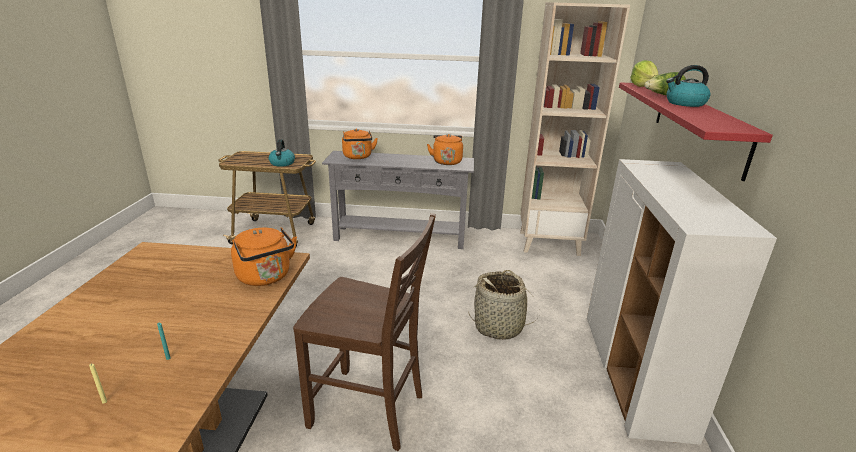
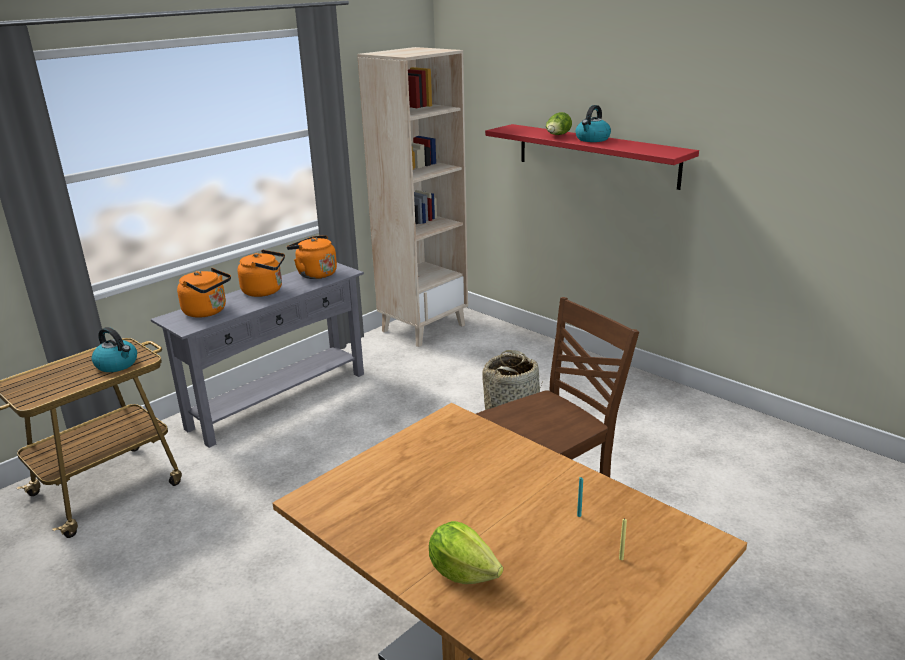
camera: 50 degrees left, 0 degrees up
(266, 277) = (477, 436): orange kettle -> orange kettle (265, 291)
(634, 375) = (634, 386): white cabinet -> none
(643, 86) = (515, 130): lettuce -> lettuce (462, 572)

